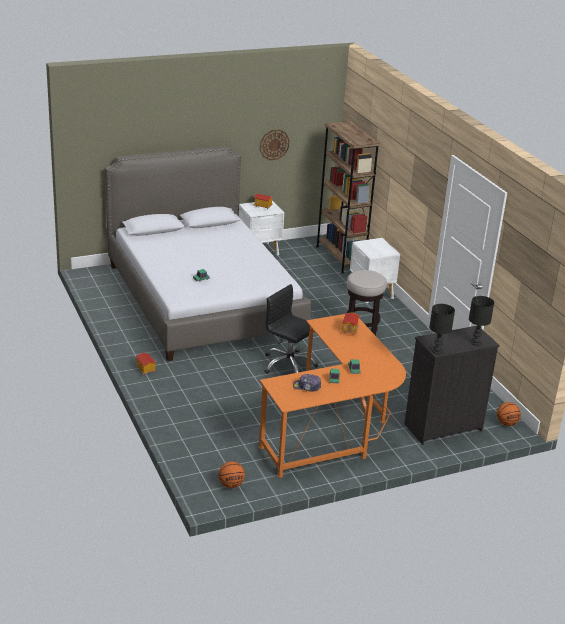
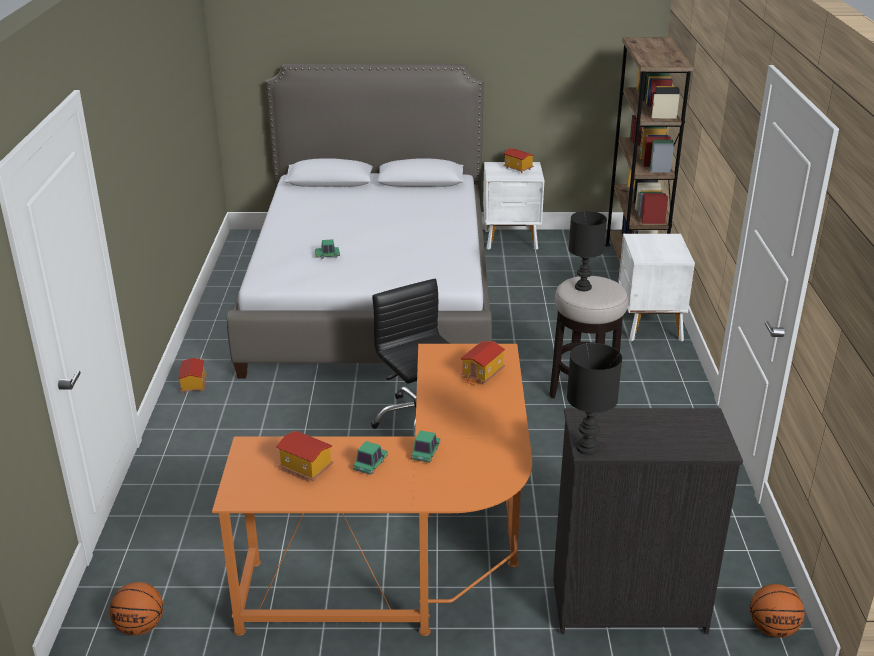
camera: 25 degrees right, 0 degrees up
(274, 144) = (544, 71): wall clock -> none
(307, 387) = (305, 469): cap -> toy house
(476, 342) = (690, 445): black table lamp -> black table lamp (584, 287)

